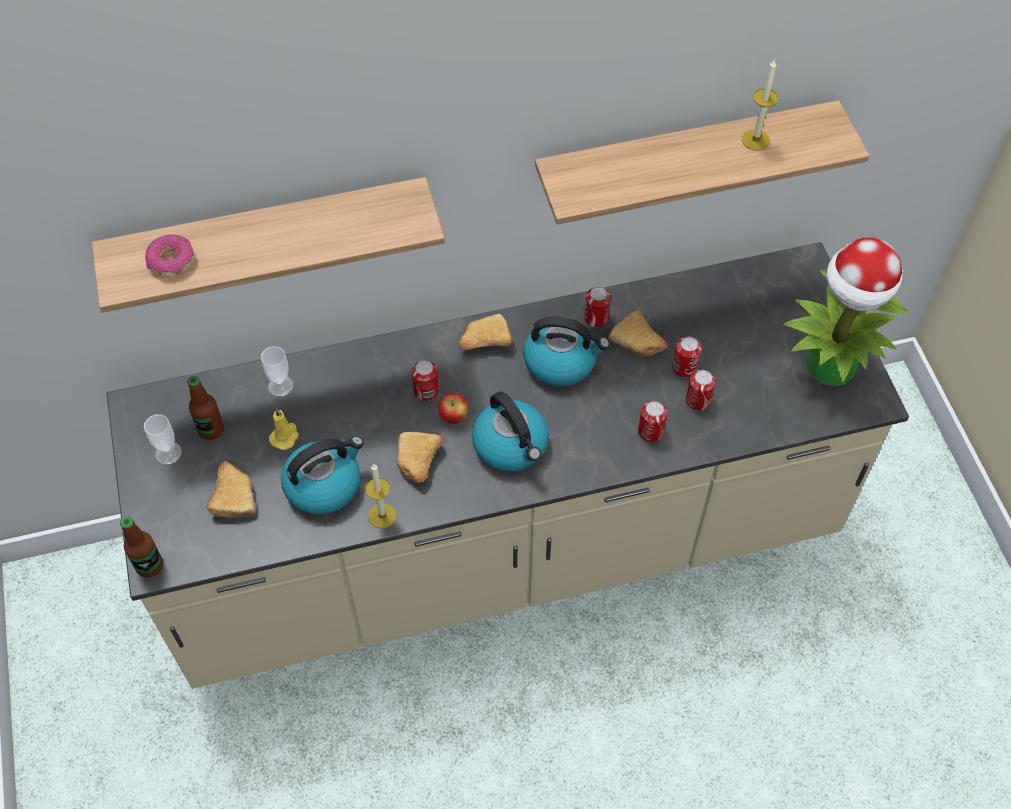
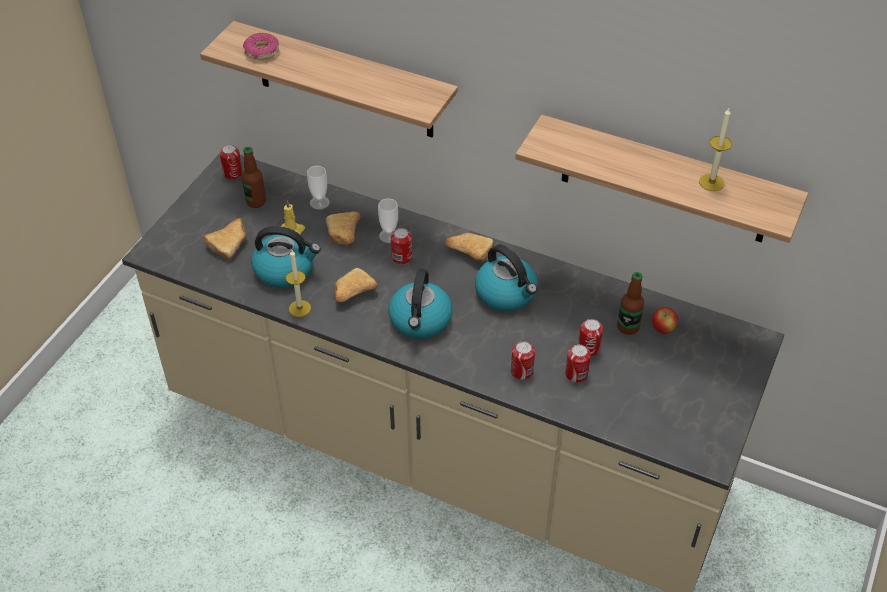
camera: 40 degrees right, 10 degrees down
(149, 565) = (148, 250): bottle -> bottle (628, 327)
(168, 453) = (220, 199): cup -> cup (389, 236)
(453, 417) = (402, 282): apple -> apple (663, 329)
(596, 318) = (559, 283): can -> can (233, 173)
(639, 344) = (572, 315): bread -> bread (343, 236)
(830, 367) = (700, 415): potted plant -> none

